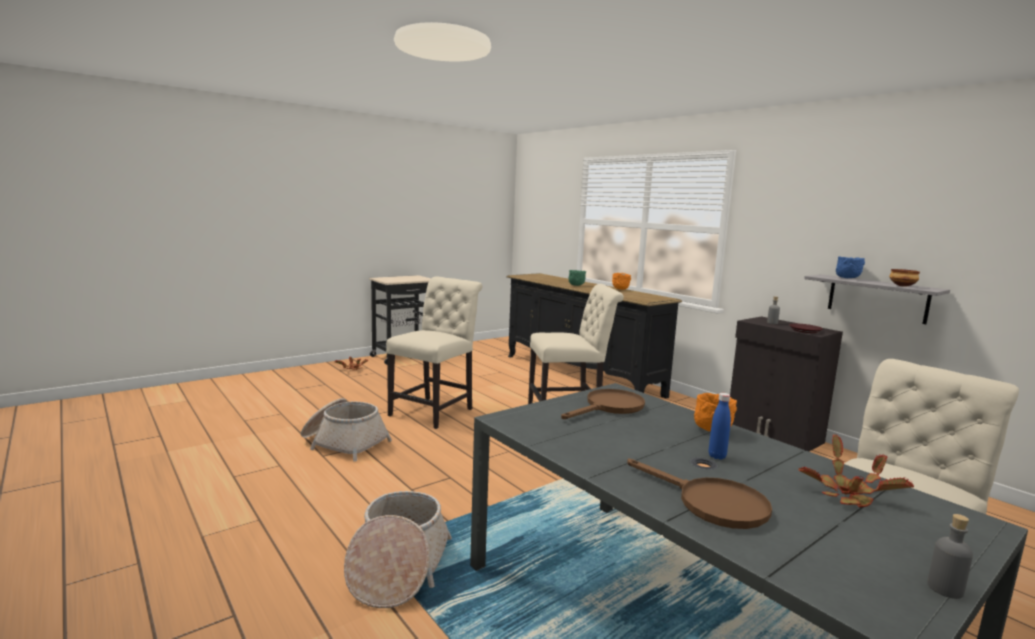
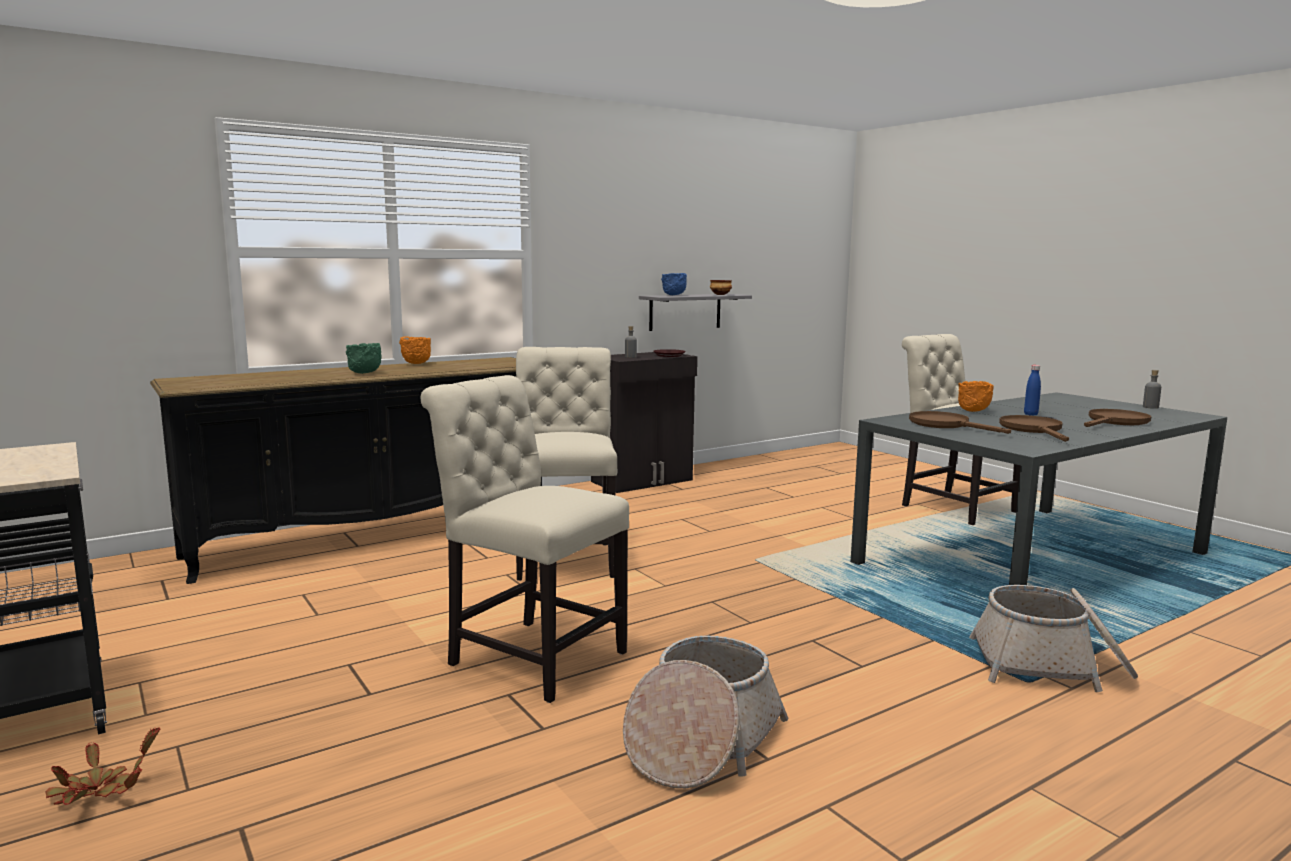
camera: 85 degrees left, 0 degrees up
(608, 440) = (1034, 430): none -> brown frying pan
(848, 493) = (1055, 404): potted plant -> none

